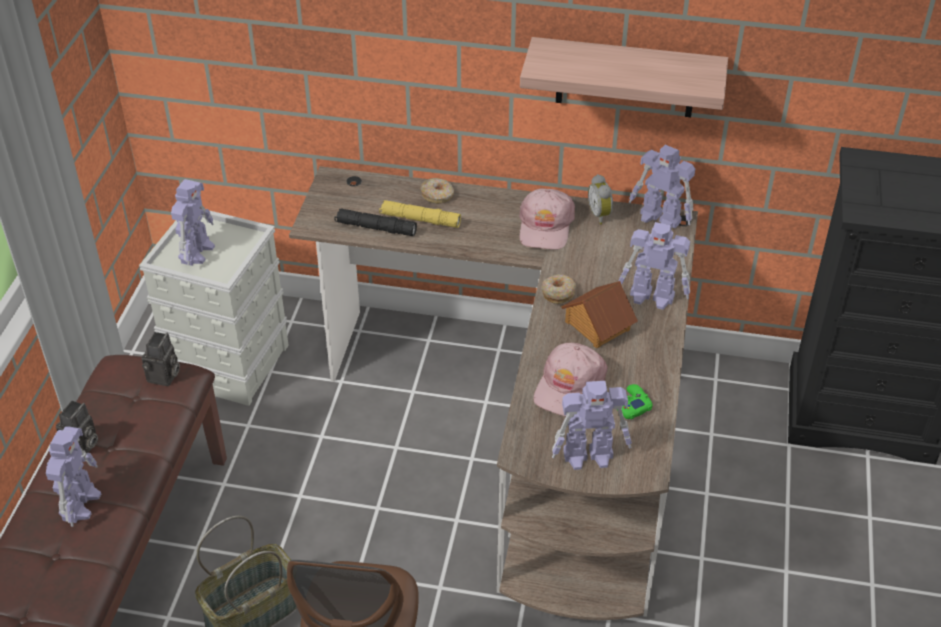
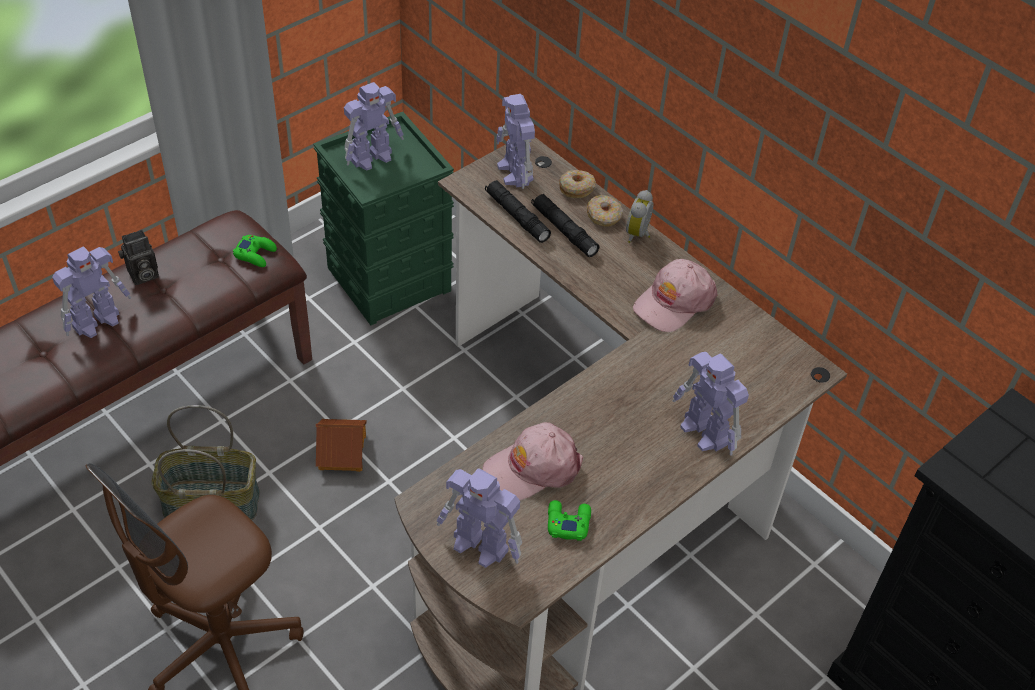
camera: 35 degrees right, 5 degrees up
(164, 377) = (255, 254): camera -> green game controller
(229, 363) = (389, 278): grey storage box -> green storage box
(420, 219) = (564, 230): yellow flashlight -> black flashlight
(558, 293) = (616, 373): donut -> donut (576, 188)
(596, 325) = (620, 427): toy house -> toy house (341, 451)
(601, 215) = (741, 321): alarm clock -> alarm clock (639, 234)
(625, 78) = (810, 185): shelf -> none
(660, 219) = (797, 359): toy robot -> toy robot (515, 173)

